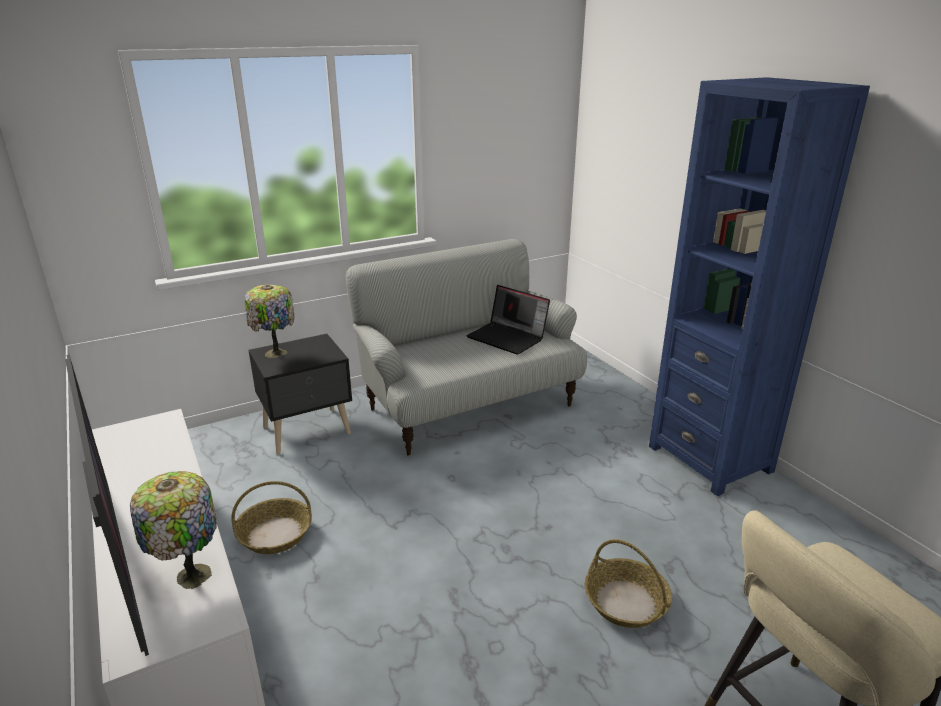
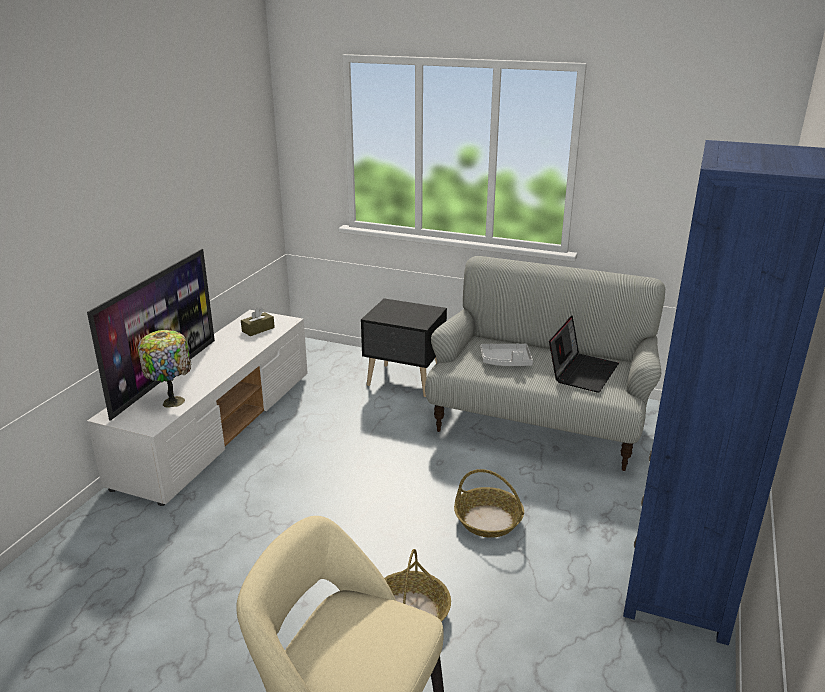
camera: 50 degrees right, 0 degrees up
(145, 444) = (258, 329): none -> brown tissue box
(275, 354) = (392, 307): table lamp -> none
(275, 534) = (298, 429): basket -> basket (488, 520)
(446, 356) = (506, 361): none -> grey tray
(508, 338) = (582, 372): laptop -> laptop turned 150 degrees counterclockwise

